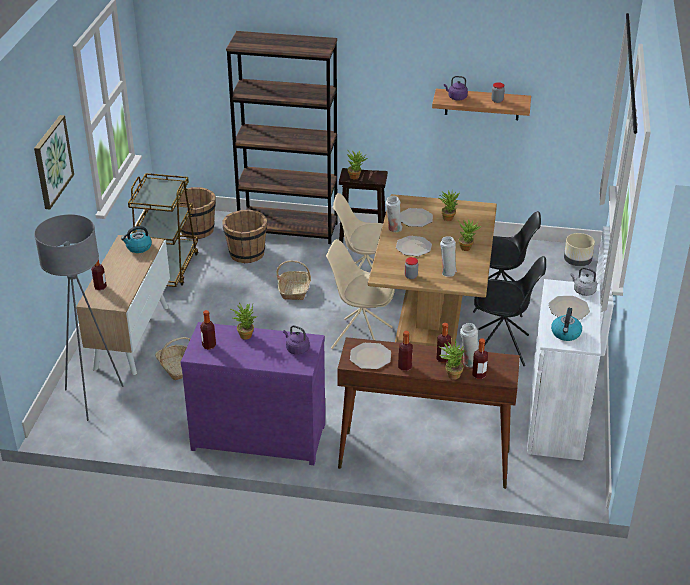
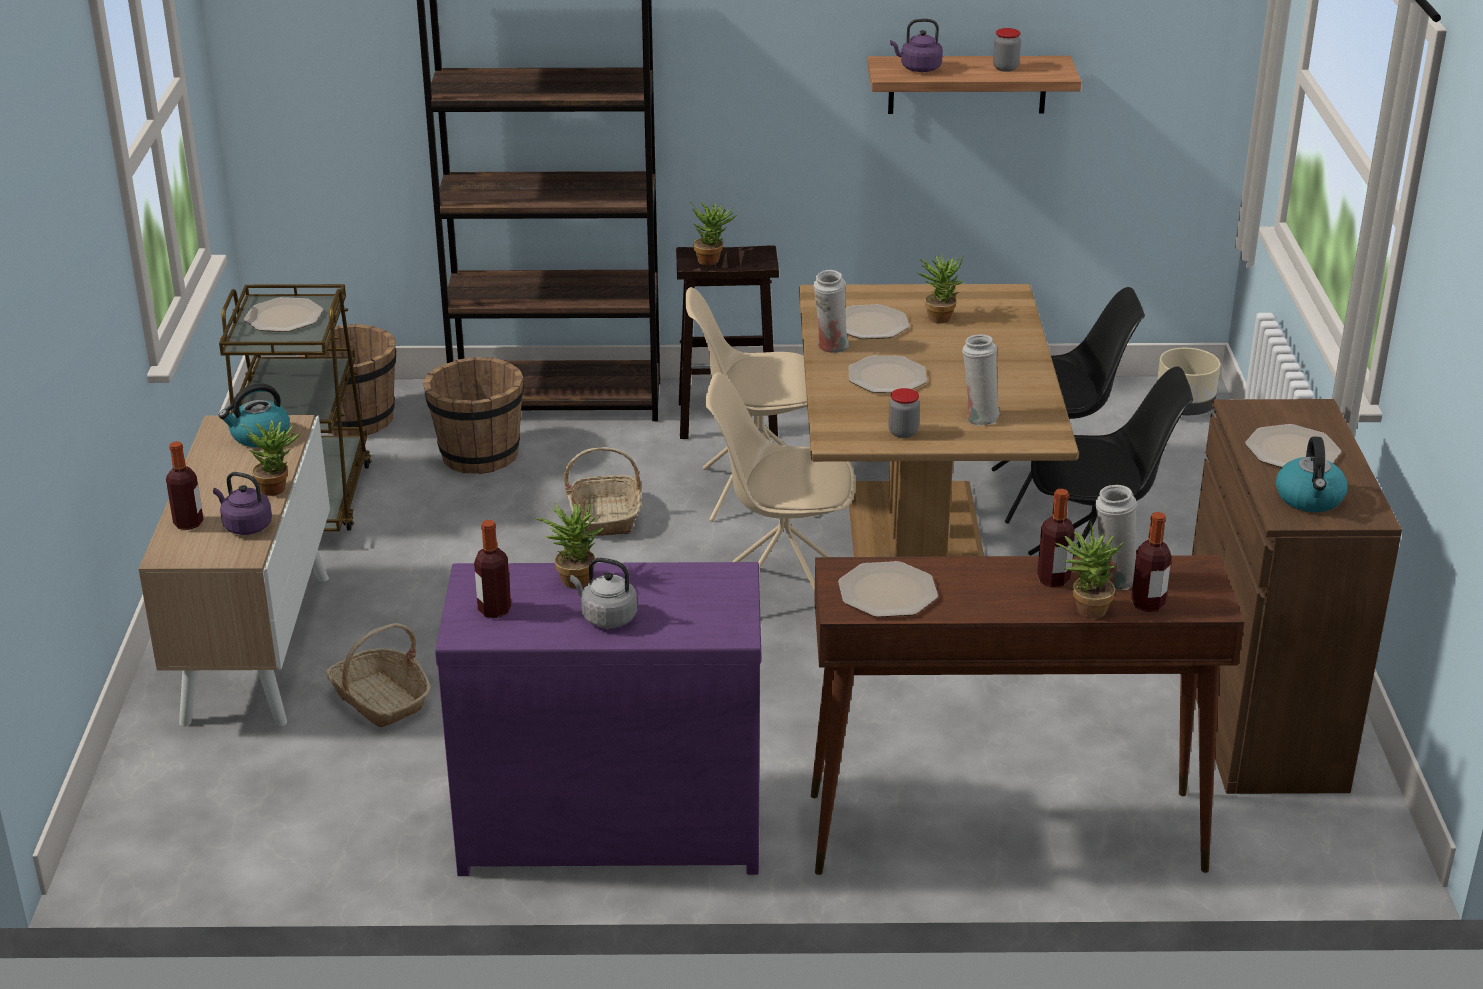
camera: 10 degrees left, 5 degrees down
(52, 161) = (60, 223): picture -> none
(93, 398) = (193, 787): grey floor lamp -> none
(159, 190) = (283, 317): none -> plate
(296, 349) = (704, 597): purple kettle -> purple kettle (245, 526)
(405, 367) = (974, 605): bottle -> none
(467, 247) = (1002, 367): potted plant -> potted plant (277, 487)
(555, 420) = (1260, 717): white cabinet -> brown cabinet
(583, 291) = (1306, 414): grey kettle -> grey kettle (606, 617)

